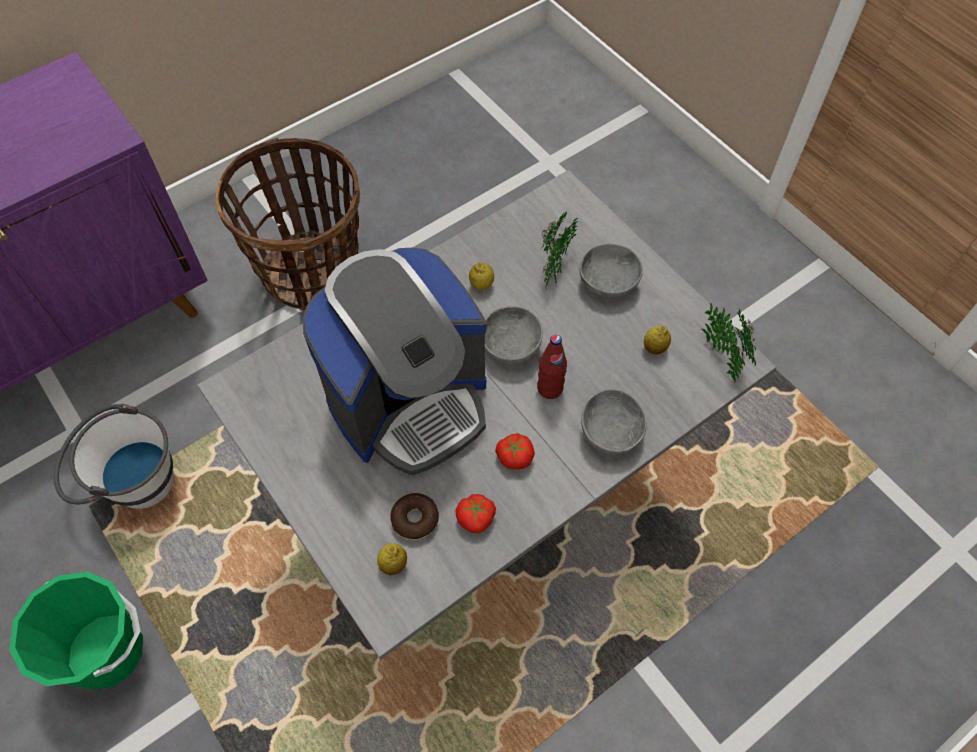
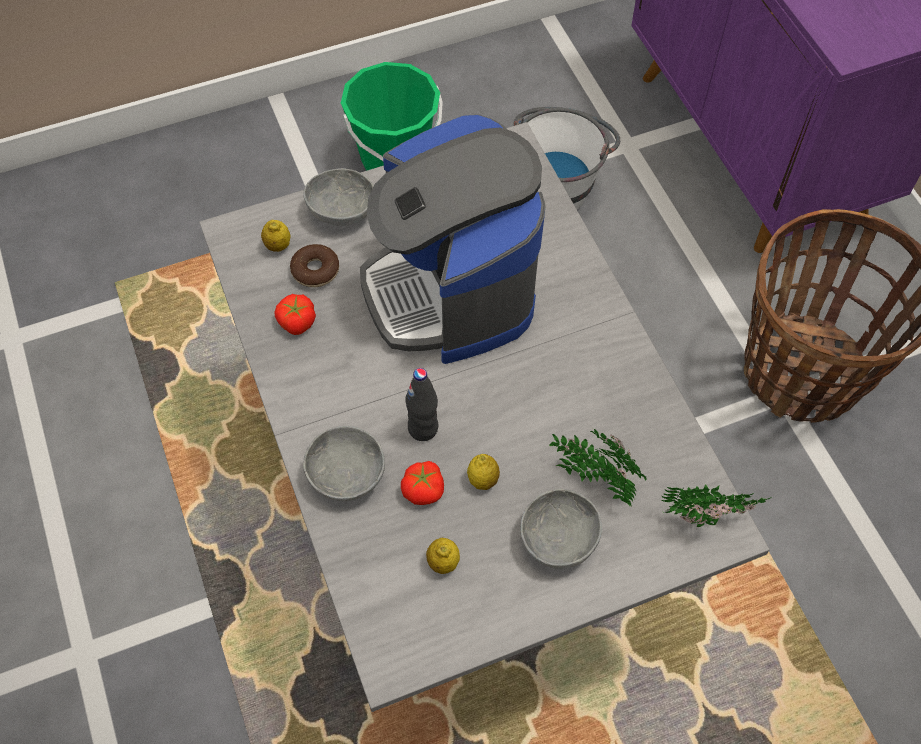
camera: 105 degrees right, 0 degrees up
(481, 284) = (590, 393): lemon -> lemon (483, 480)
(510, 346) = (492, 402): grey bowl -> grey bowl (341, 210)
(514, 456) = (351, 372): tomato -> tomato (424, 489)
(550, 388) = (423, 428): red bottle -> black bottle
(722, 355) = (408, 643): potted plant -> potted plant (708, 520)

